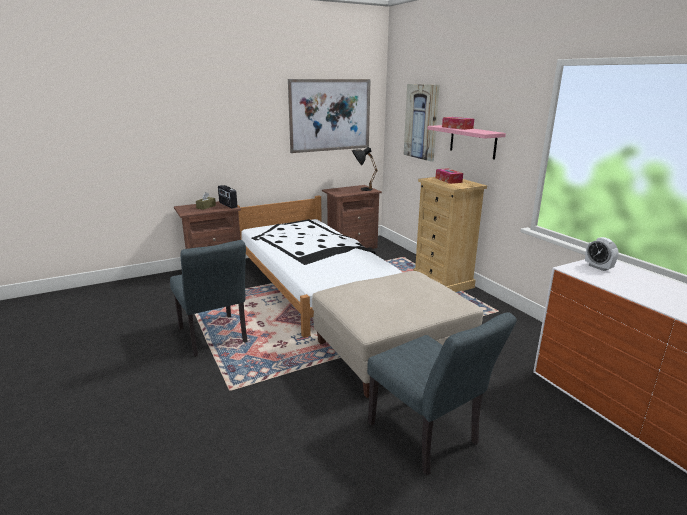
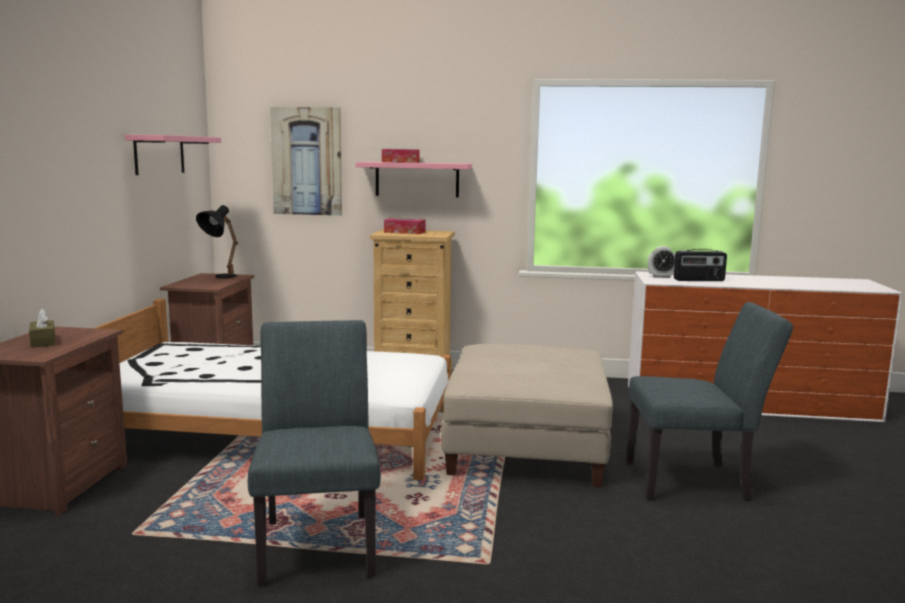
camera: 55 degrees left, 10 degrees down
(214, 338) = (318, 541): grey chair -> grey chair turned 105 degrees counterclockwise
(227, 205) = (78, 331): radio -> radio (699, 280)
(330, 115) = (159, 155): picture -> pink shelf

